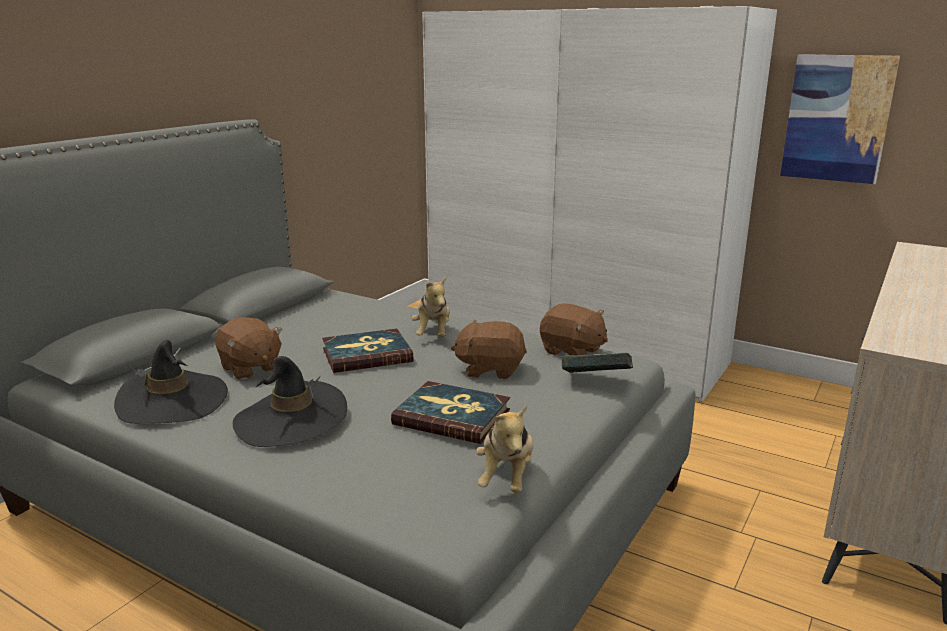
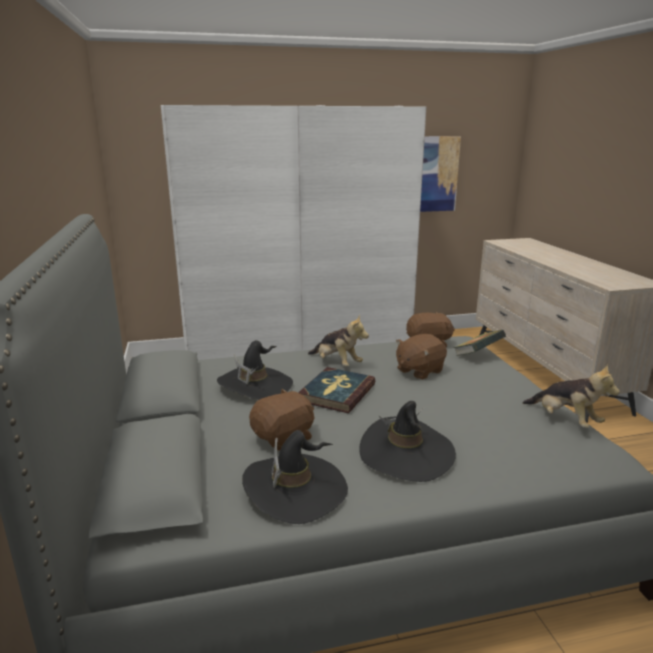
camera: 45 degrees left, 0 degrees up
(250, 368) = (284, 438): brown plush toy -> brown plush toy turned 45 degrees counterclockwise
(327, 325) = (255, 386): none -> black hat
(452, 417) = (475, 404): book -> none

